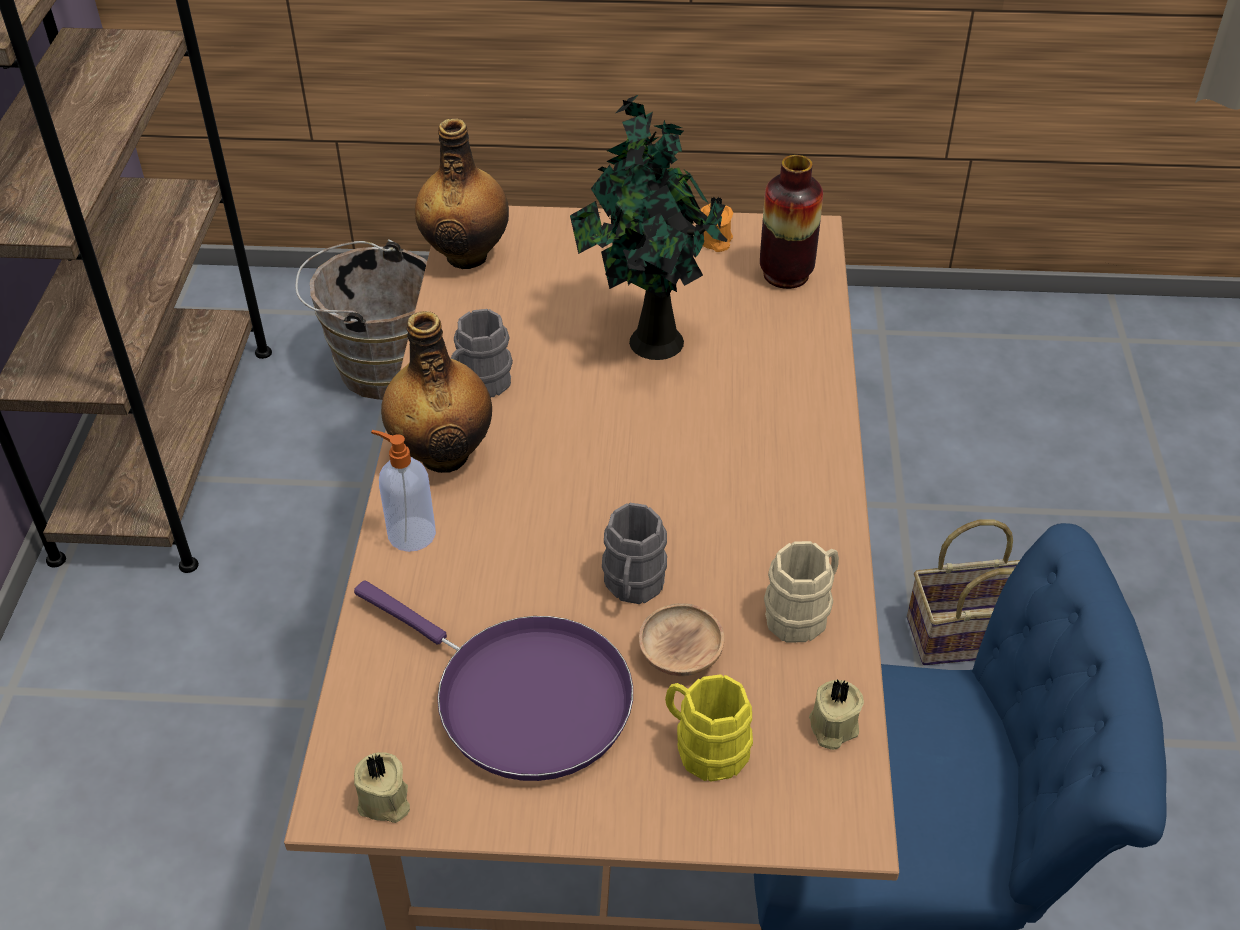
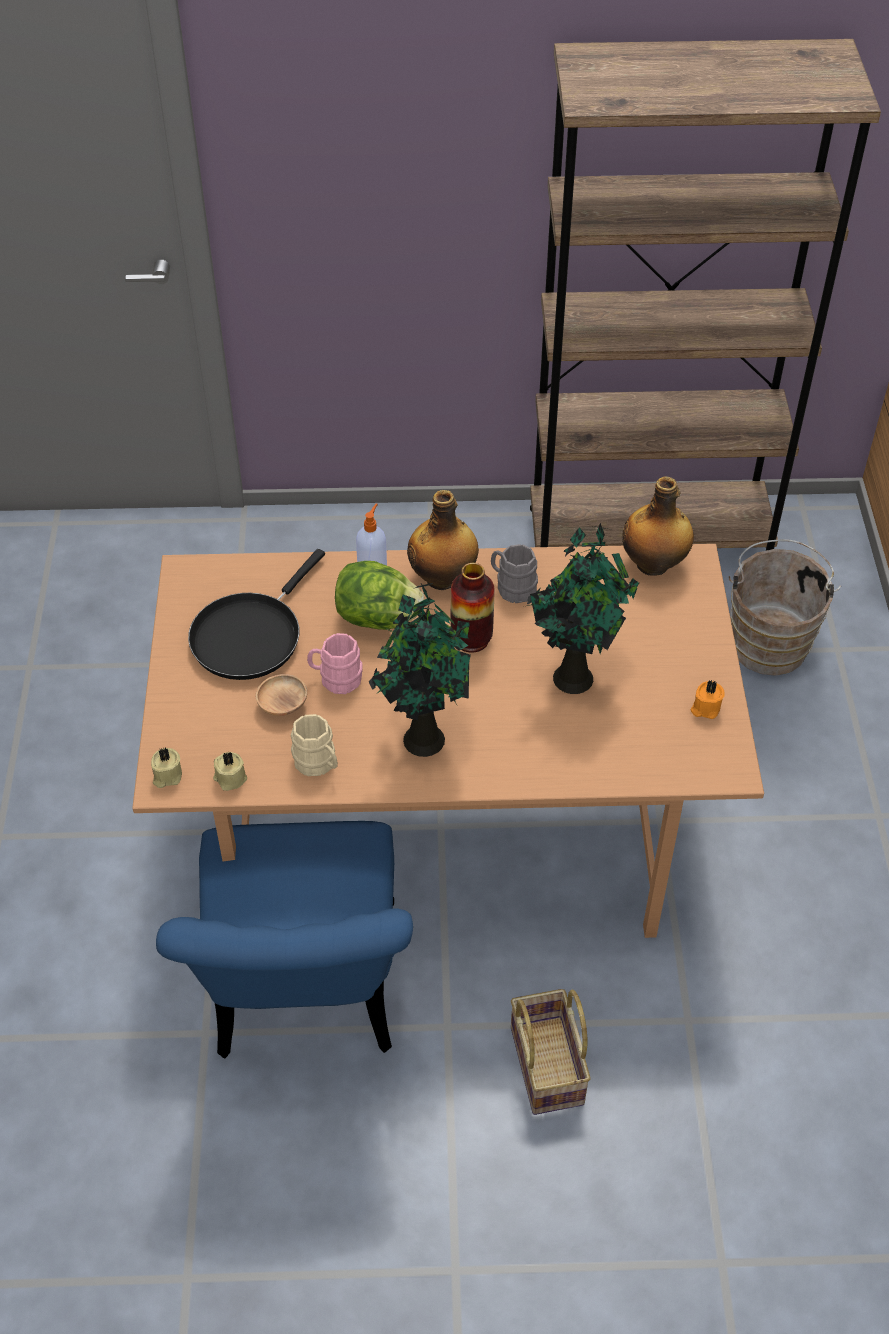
camera: 85 degrees right, 5 degrees up
(384, 802) = (183, 588): beige candle -> beige candle (167, 776)
(513, 532) = (378, 618): none -> lettuce
(522, 698) = (250, 635): purple frying pan -> black frying pan
(632, 587) = (336, 679): grey mug -> pink mug
(704, 747) = (216, 718): yellow mug -> none
(751, 493) = (422, 736): none -> potted plant
(786, 274) = (670, 754): vase -> vase (471, 639)

